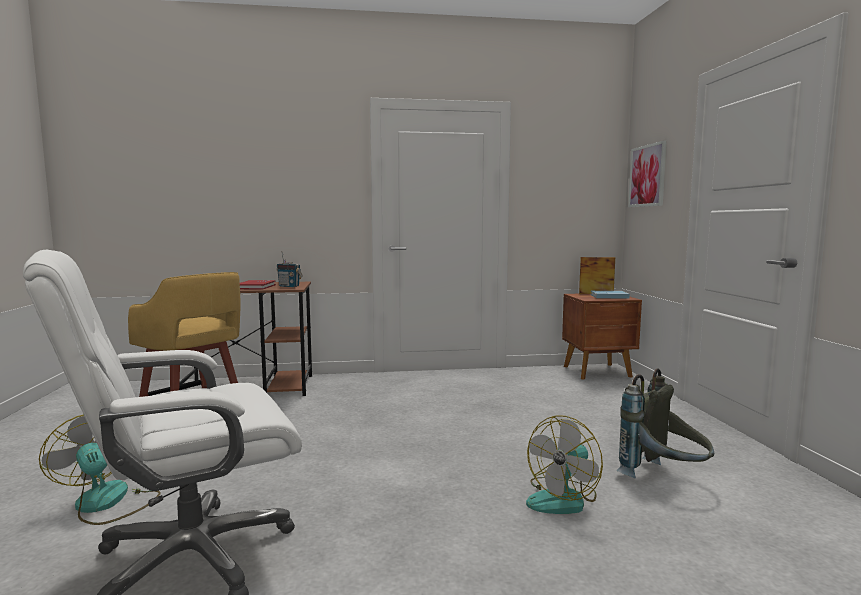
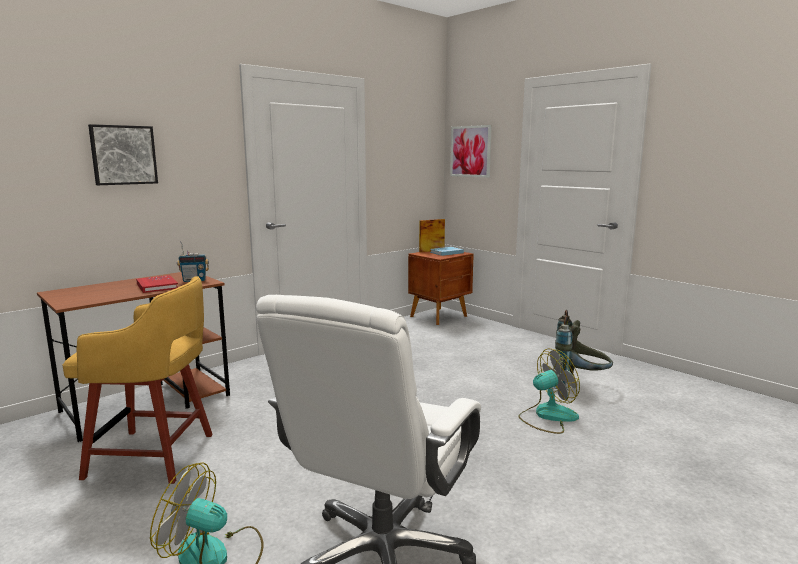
camera: 35 degrees left, 5 degrees up
(261, 179) = (123, 155): none -> picture
(563, 498) = (547, 416): fan -> fan turned 120 degrees counterclockwise

